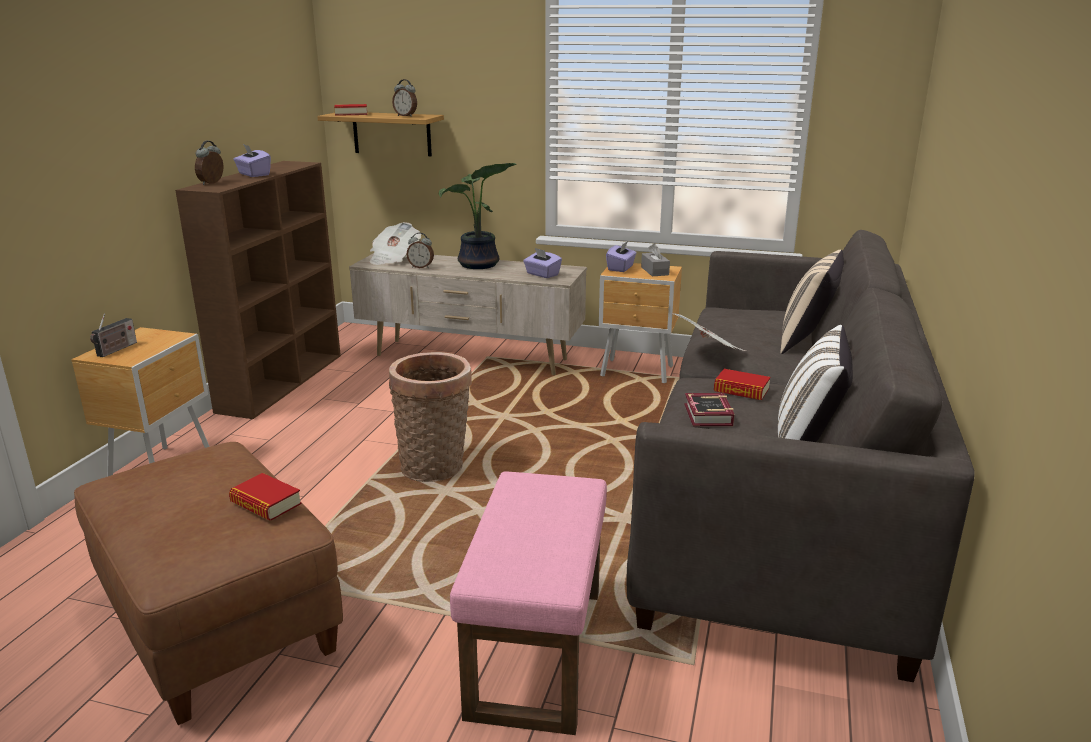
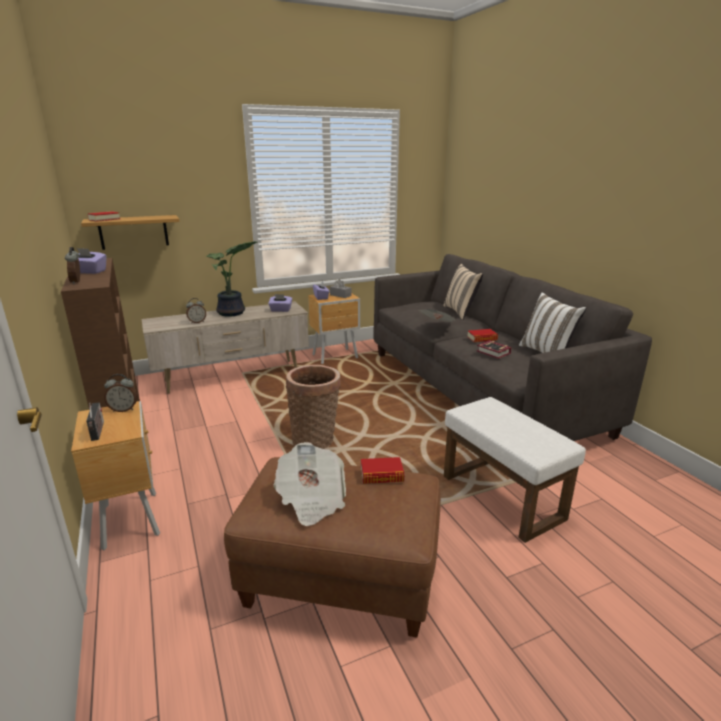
camera: 40 degrees left, 0 degrees up
(394, 258) = (165, 321): newspaper -> newspaper (311, 499)
(406, 116) = (154, 217): alarm clock -> alarm clock (124, 409)
(538, 653) = (503, 497): pink ottoman -> white ottoman

